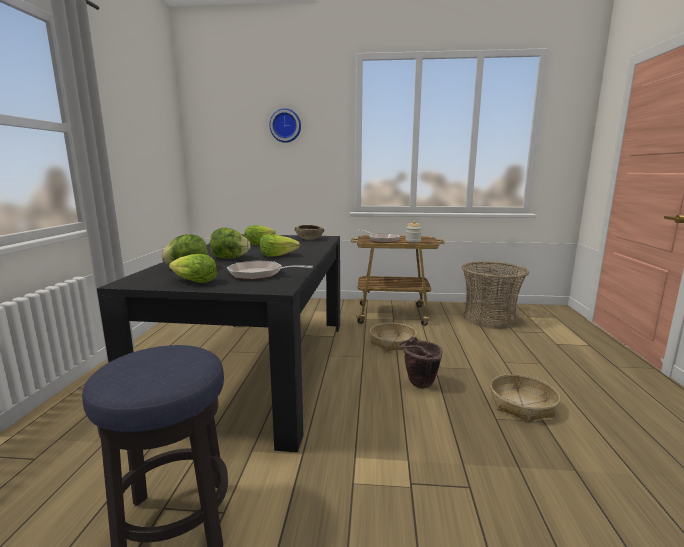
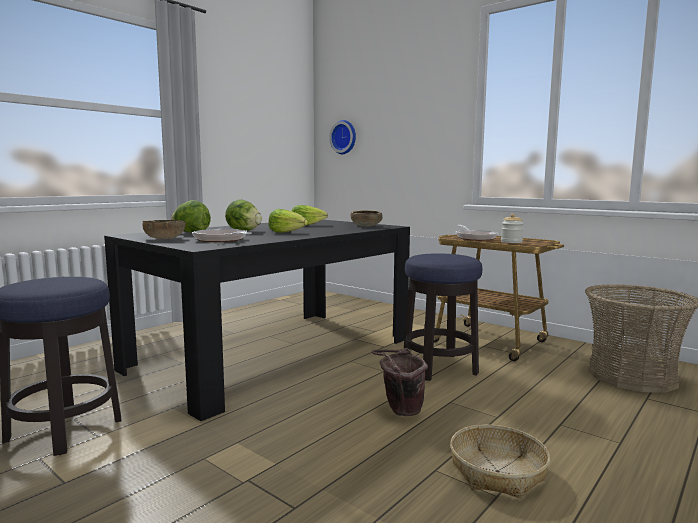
camera: 35 degrees right, 5 degrees down
(194, 282) = (164, 238): lettuce -> brown bowl
(285, 126) = (402, 103): wall clock -> wall clock (344, 137)
(392, 343) = (439, 367): basket -> stool

